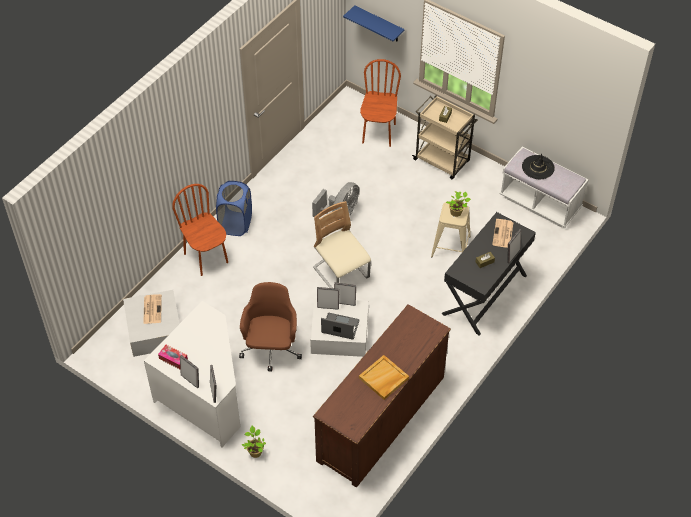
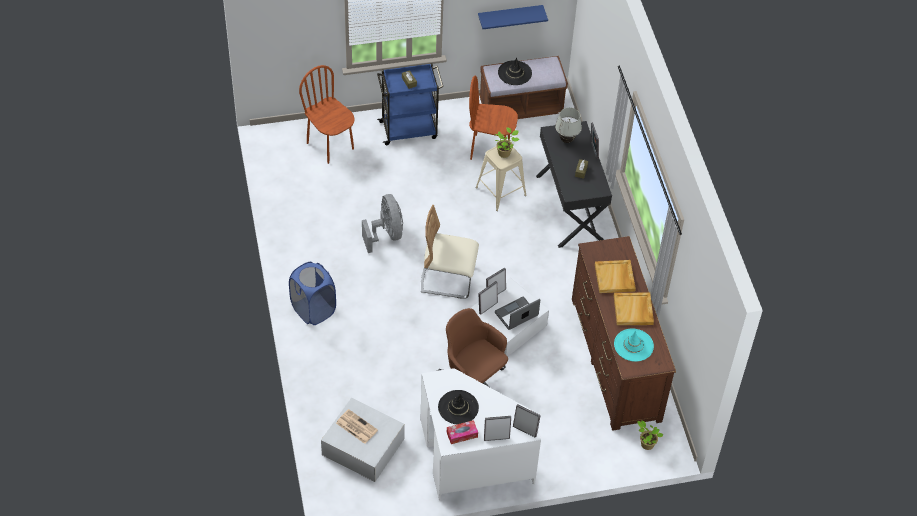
camera: 50 degrees left, 0 degrees up
(194, 340) = (458, 407): none -> black hat
(206, 258) = (326, 356): brown chair -> brown chair (490, 149)
(255, 451) = (561, 464): potted plant -> potted plant (646, 444)
(351, 401) = (633, 345): none -> turquoise hat
(379, 24) = (288, 37): blue shelf -> blue shelf (510, 16)
(401, 347) = (615, 278): none -> beige tray
(442, 161) = (409, 130): beige cart -> blue cart
(503, 234) = (566, 140): newspaper -> white table lamp
(540, 203) = (521, 106): white bench -> brown bench

